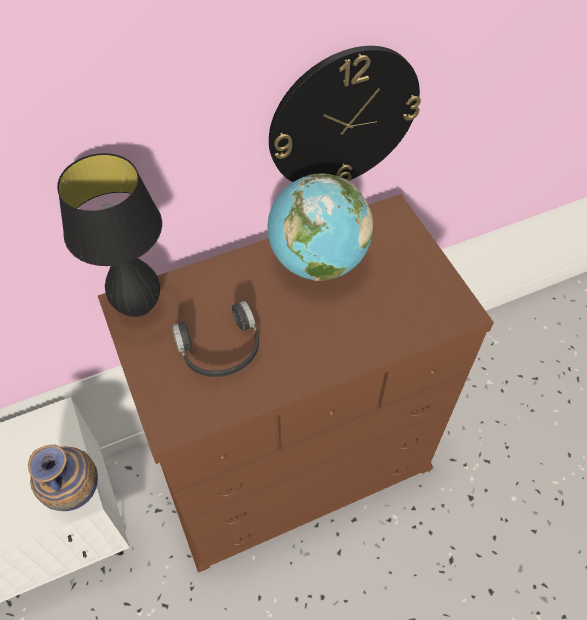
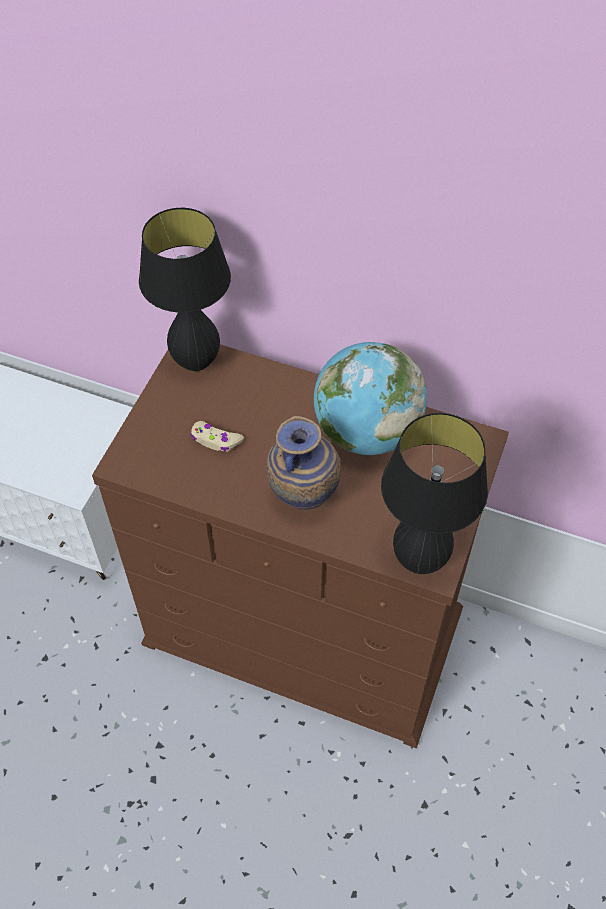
camera: 45 degrees right, 0 degrees up
(76, 495) = (74, 484): vase -> vase (302, 499)
(221, 350) = (215, 440): black headphones -> beige game controller
(343, 119) = (456, 316): wall clock -> none
(447, 315) = (419, 560): none -> black table lamp

